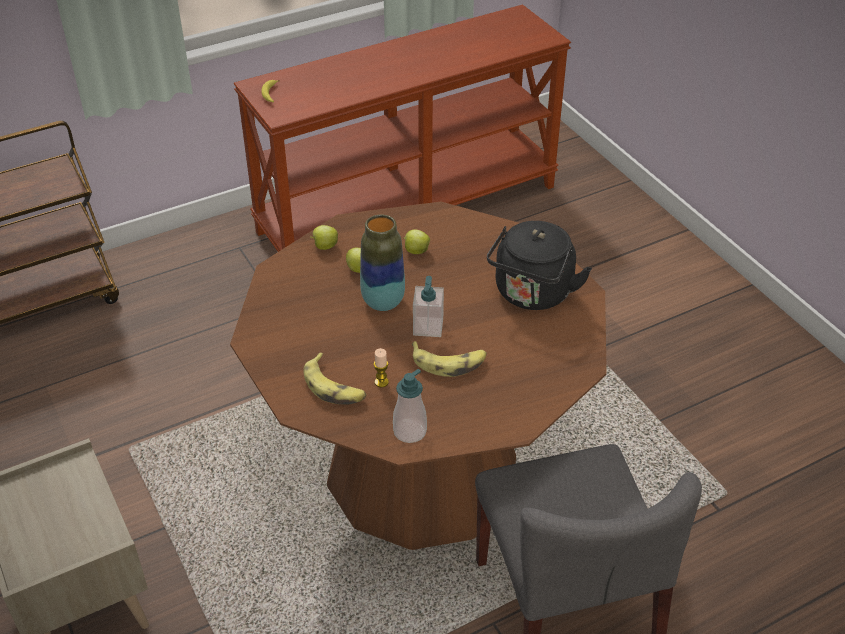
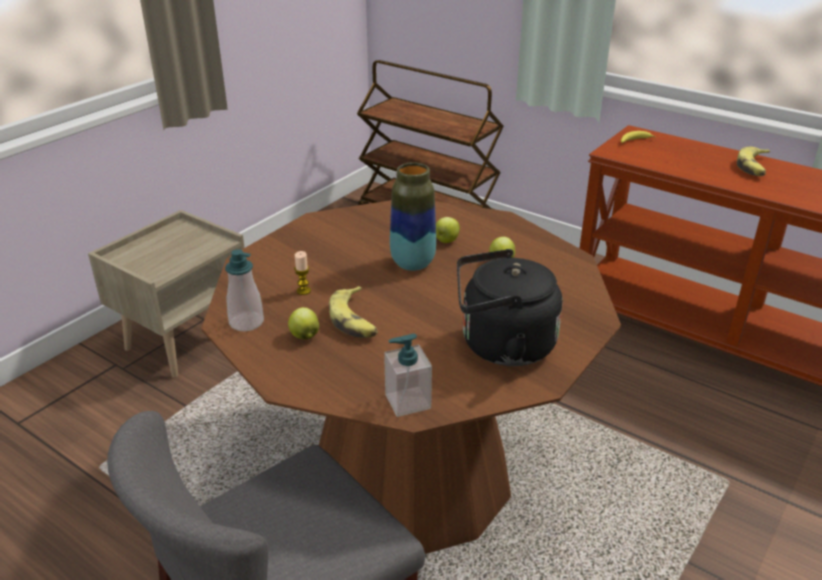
camera: 65 degrees right, 10 degrees down
(324, 246) = (461, 217): apple -> apple (304, 335)
(334, 387) = (282, 270): banana -> banana (754, 167)
(428, 327) = (397, 295): soap dispenser -> soap dispenser (407, 401)

